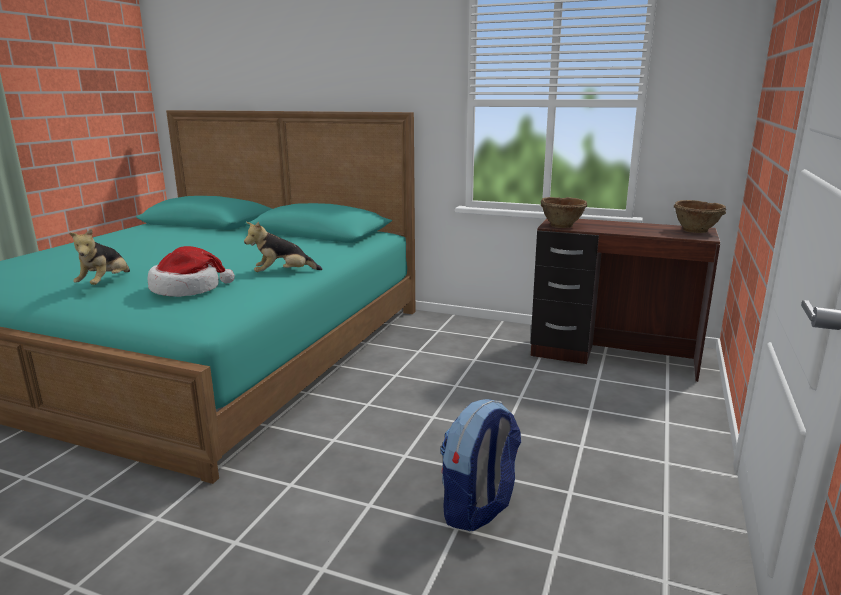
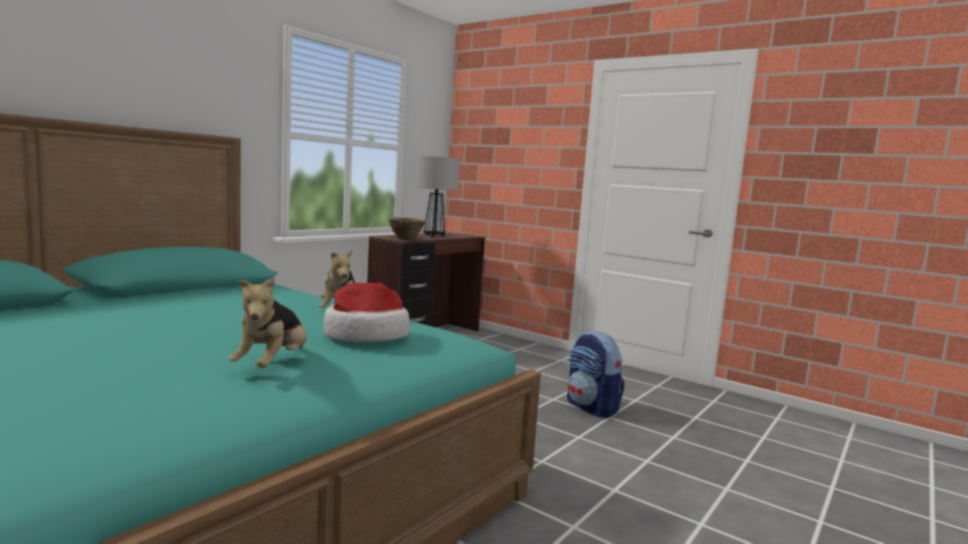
camera: 75 degrees left, 10 degrees down
(105, 284) = (272, 365): plush toy -> plush toy turned 75 degrees clockwise
(633, 228) = (434, 236): none -> table lamp
(696, 230) = (456, 234): brown bowl -> none

